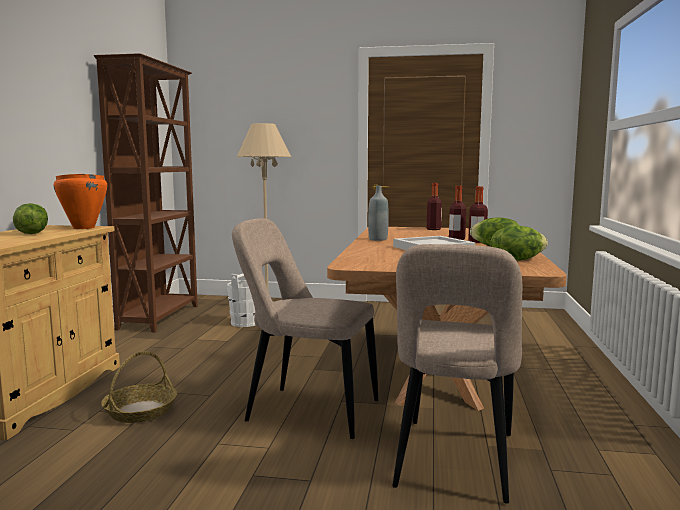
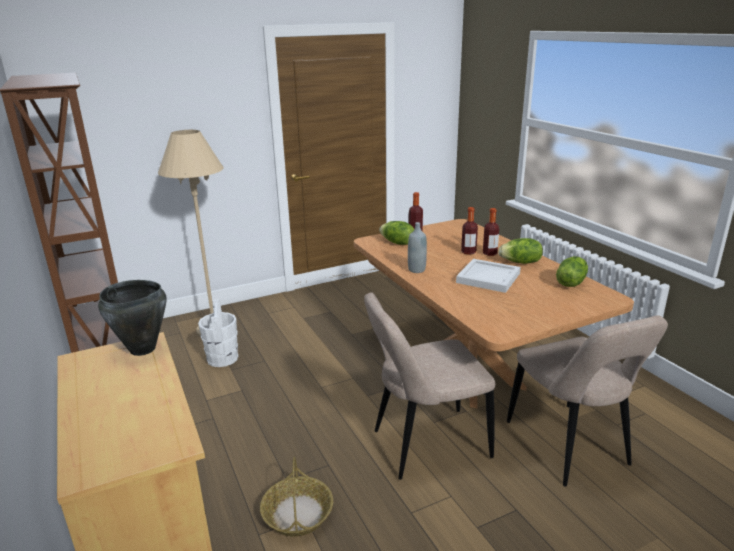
camera: 35 degrees left, 15 degrees up
(31, 233) = (120, 387): lettuce -> lettuce (397, 243)
(83, 228) = (142, 349): orange cooking pot -> black cooking pot

